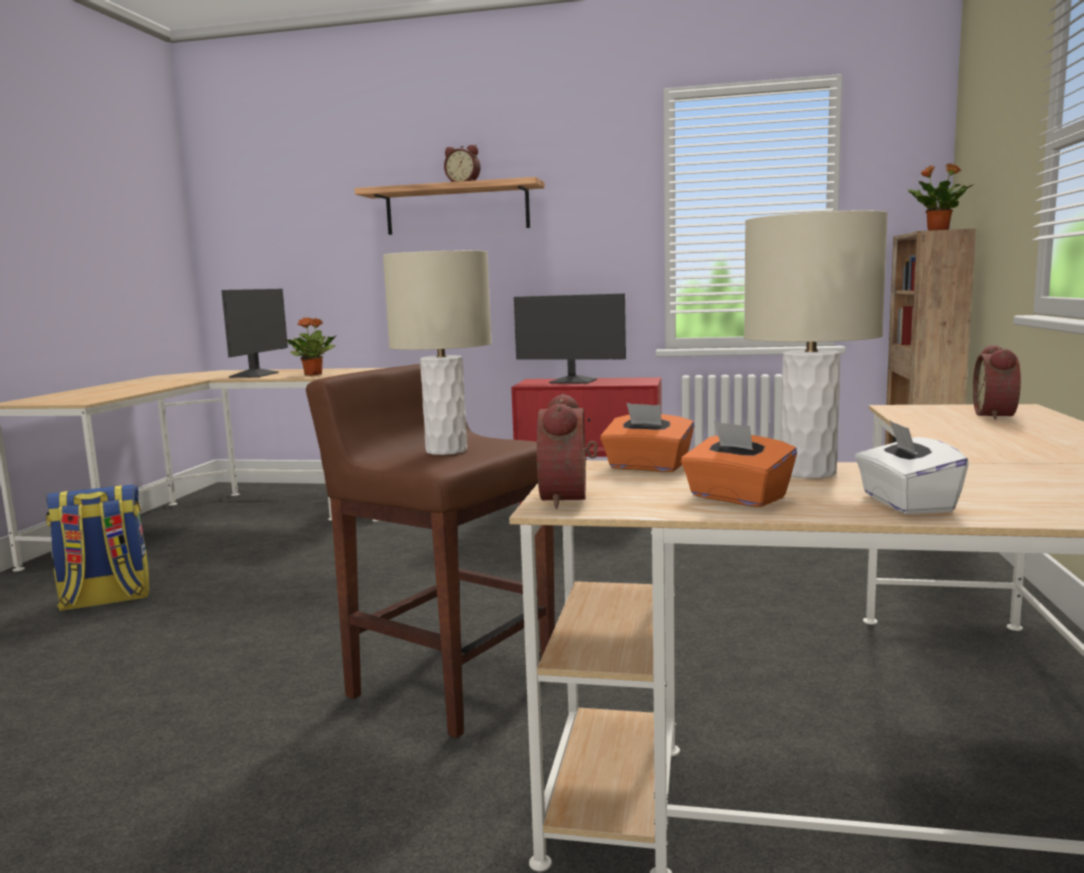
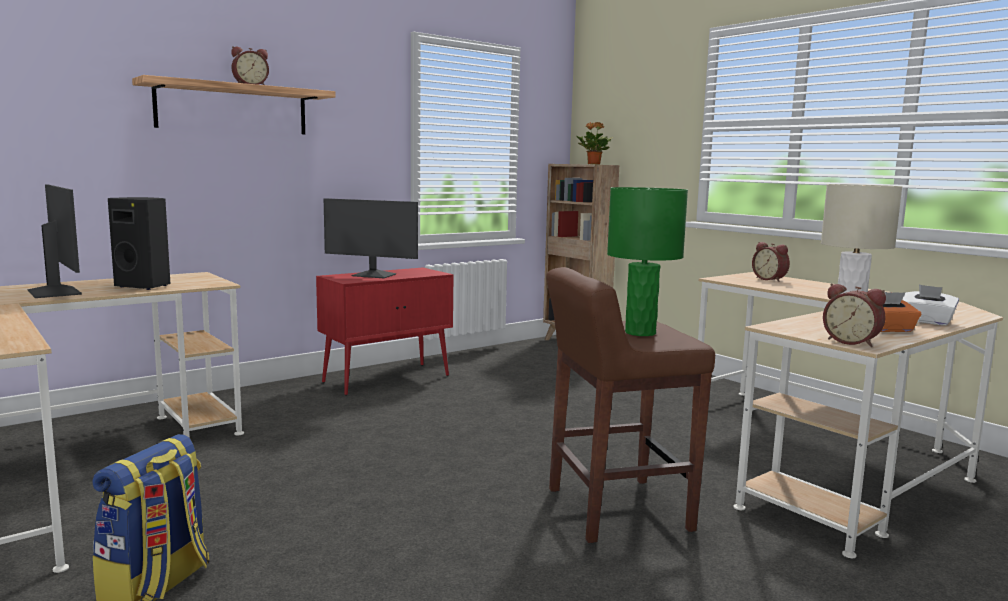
camera: 50 degrees left, 0 degrees up
(314, 374) = (144, 286): potted plant -> black speaker
(447, 451) = (641, 333): beige table lamp -> green table lamp
(573, 381) = (373, 275): monitor -> monitor turned 45 degrees clockwise
(647, 466) = (795, 323): orange tissue box -> none

